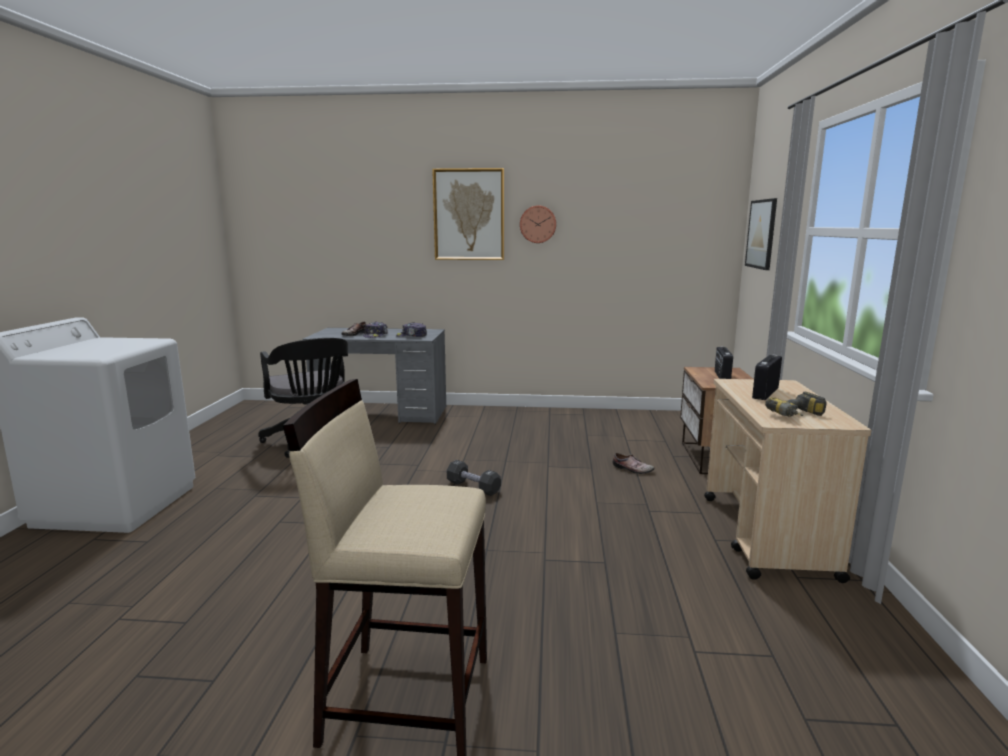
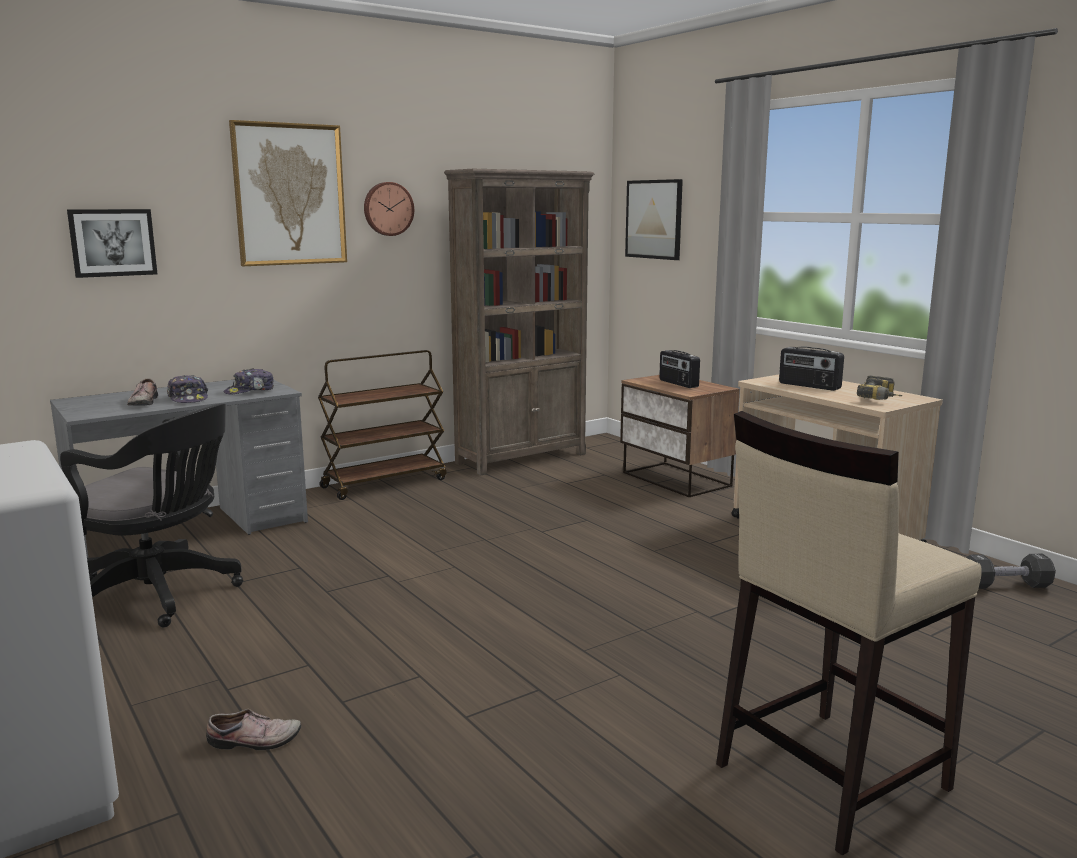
camera: 40 degrees left, 0 degrees up
(365, 243) = (113, 242): none -> picture
(473, 487) = (506, 577): black dumbbell -> black dumbbell (1005, 585)
(515, 412) = (385, 483): none -> brown cart
(627, 416) = (522, 458): none -> brown bookcase
(632, 469) = (627, 510): shoe -> shoe (254, 741)
(764, 393) = (809, 386): radio -> radio turned 45 degrees counterclockwise

